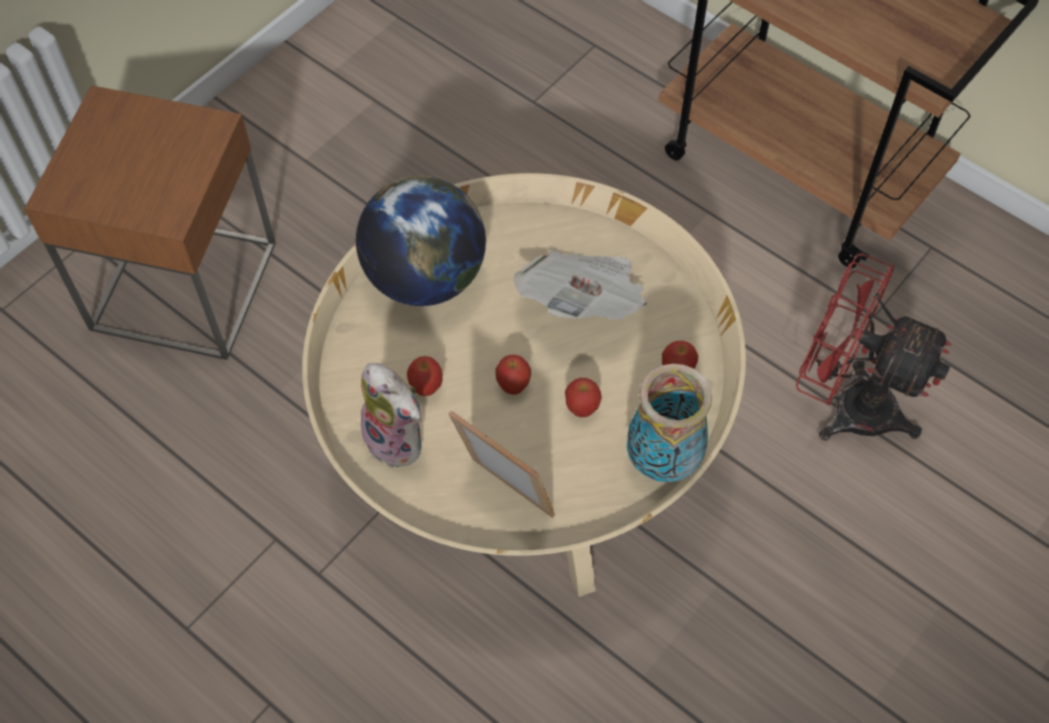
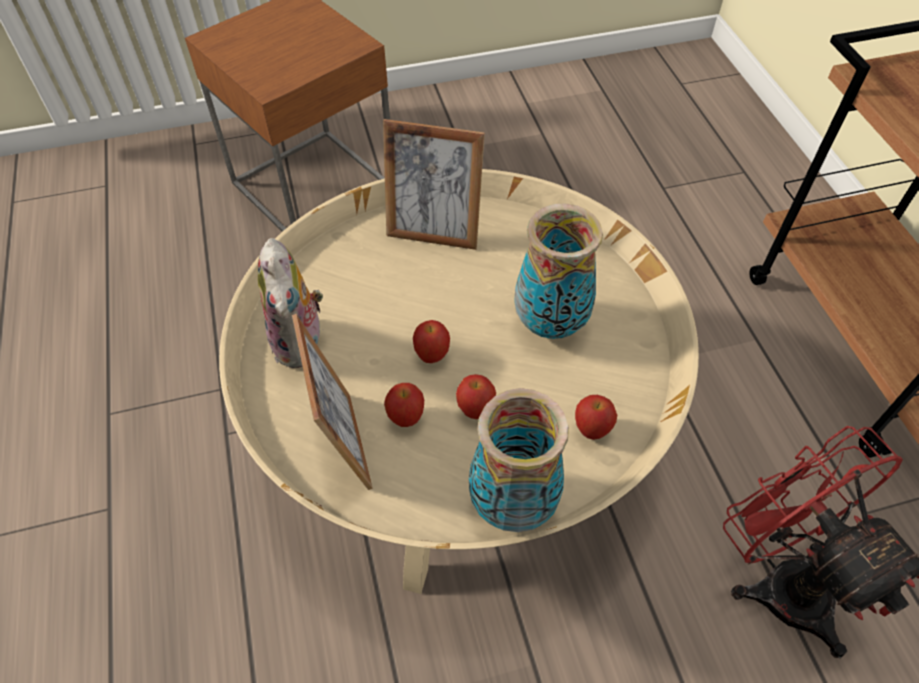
camera: 35 degrees right, 5 degrees down
(425, 277) = (434, 233): globe -> picture frame
(426, 388) = (360, 315): apple -> apple (406, 418)
(583, 303) = (550, 322): newspaper -> vase

